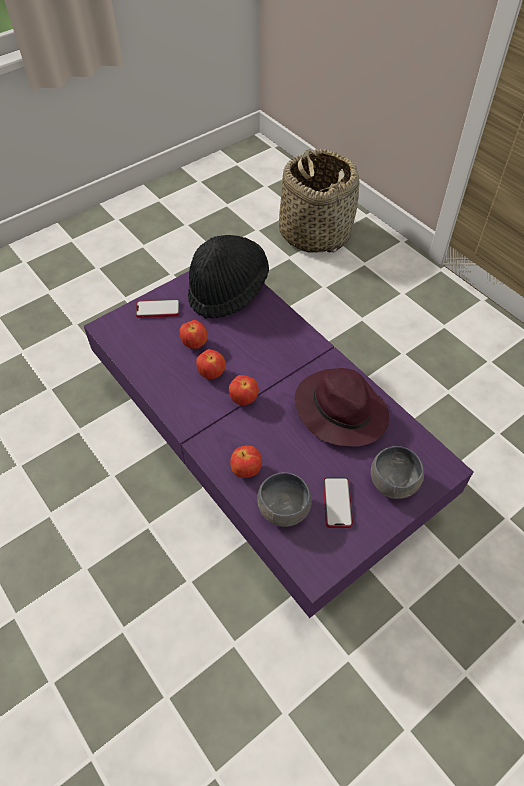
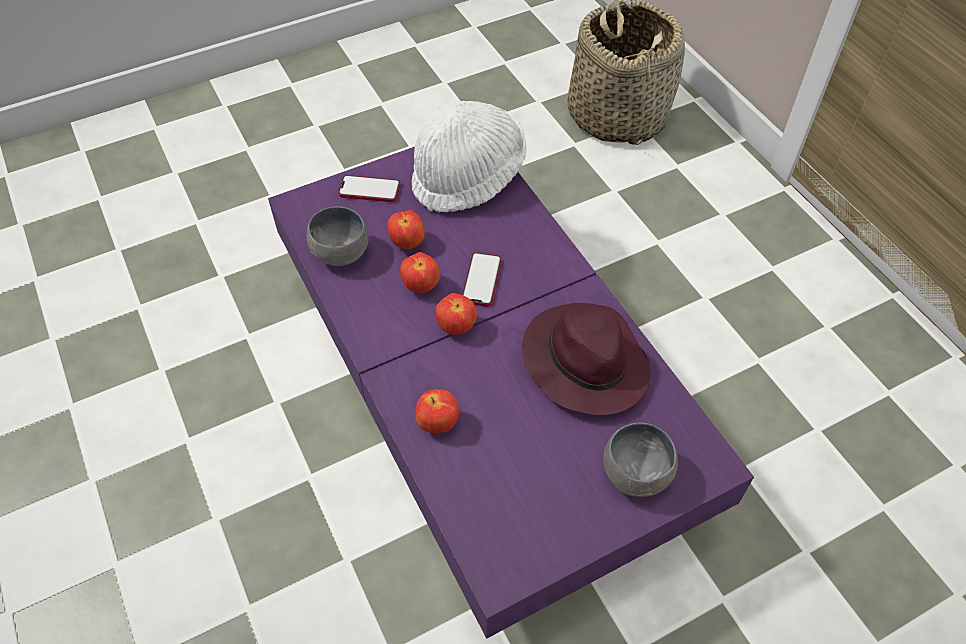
camera: 10 degrees right, 0 degrees up
(228, 290) = (468, 177): black hat -> white hat
(285, 509) = (479, 484): grey bowl -> grey bowl (343, 253)
(337, 503) = (552, 488): phone -> phone (481, 280)

